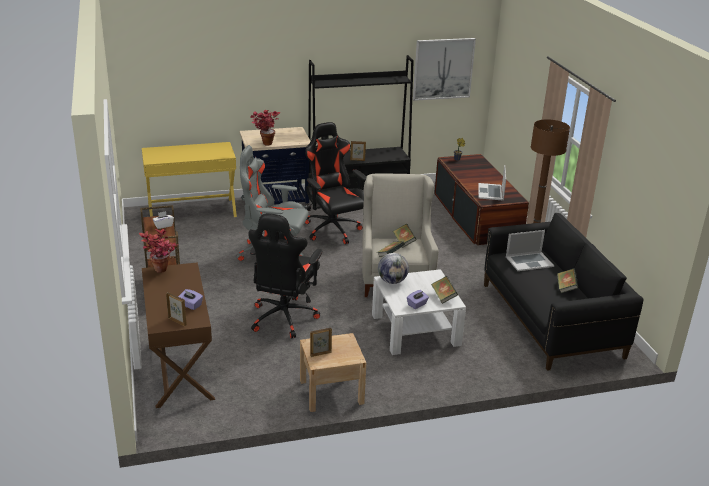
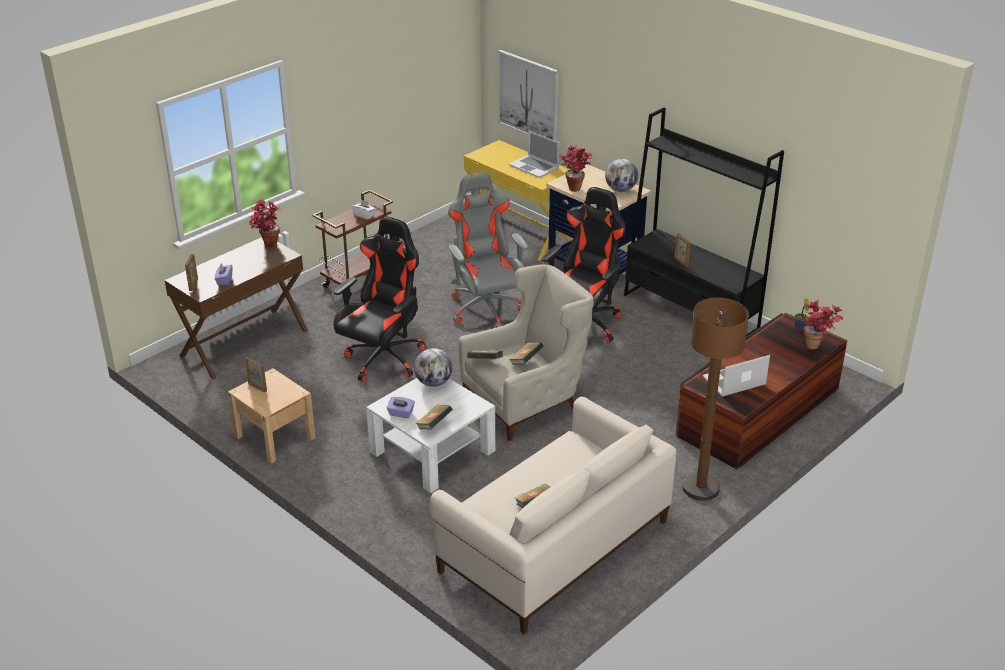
camera: 60 degrees right, 5 degrees up
(285, 315) = (381, 362): black office chair -> black office chair turned 135 degrees clockwise
(289, 133) = (620, 190): none -> globe
(443, 69) = (835, 191): picture -> picture (528, 97)
(479, 162) = (817, 346): none -> potted plant
(529, 261) = (571, 460): laptop -> laptop (534, 166)
(550, 320) = (554, 546): black sofa -> beige sofa

